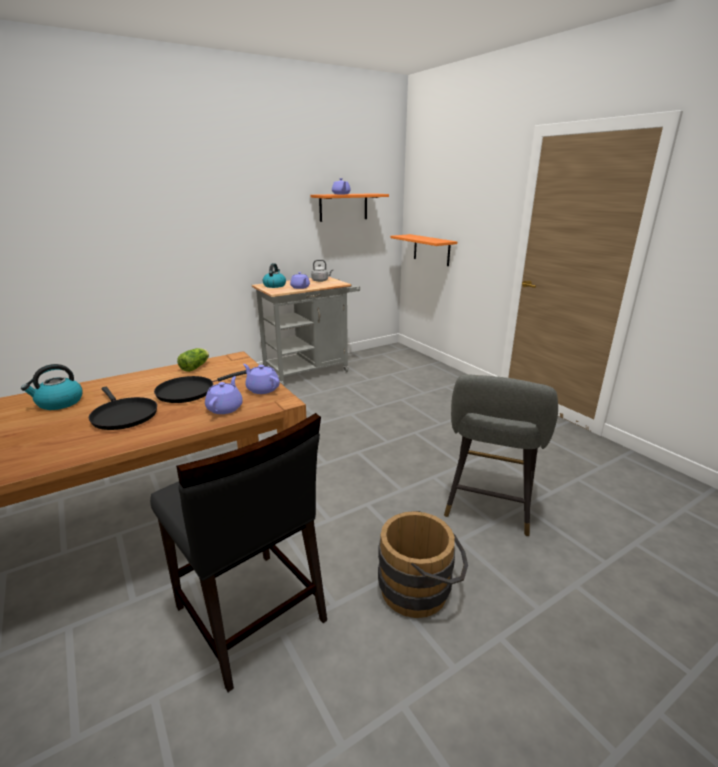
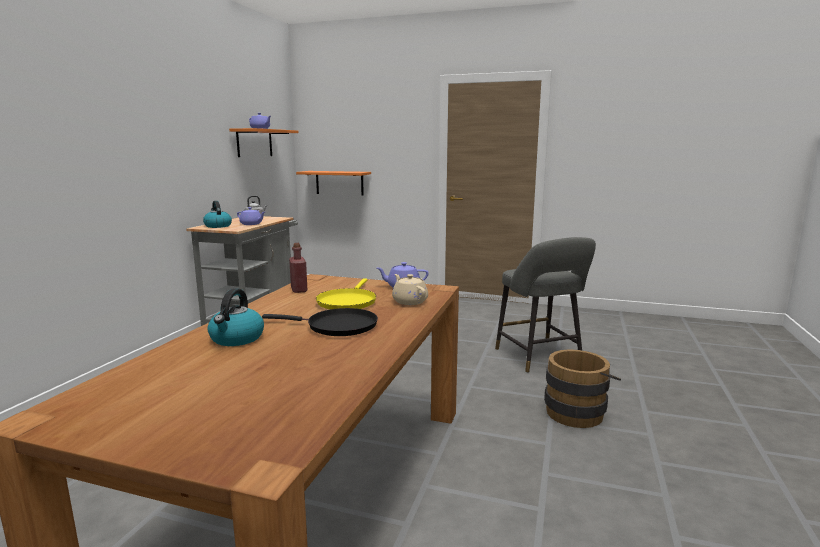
camera: 40 degrees left, 10 degrees down
(189, 391) = (347, 302): black frying pan -> yellow frying pan
(196, 367) = (299, 290): lettuce -> red bottle
(225, 408) = (409, 301): purple teapot -> beige teapot
(250, 615) = (511, 477): black chair -> none

